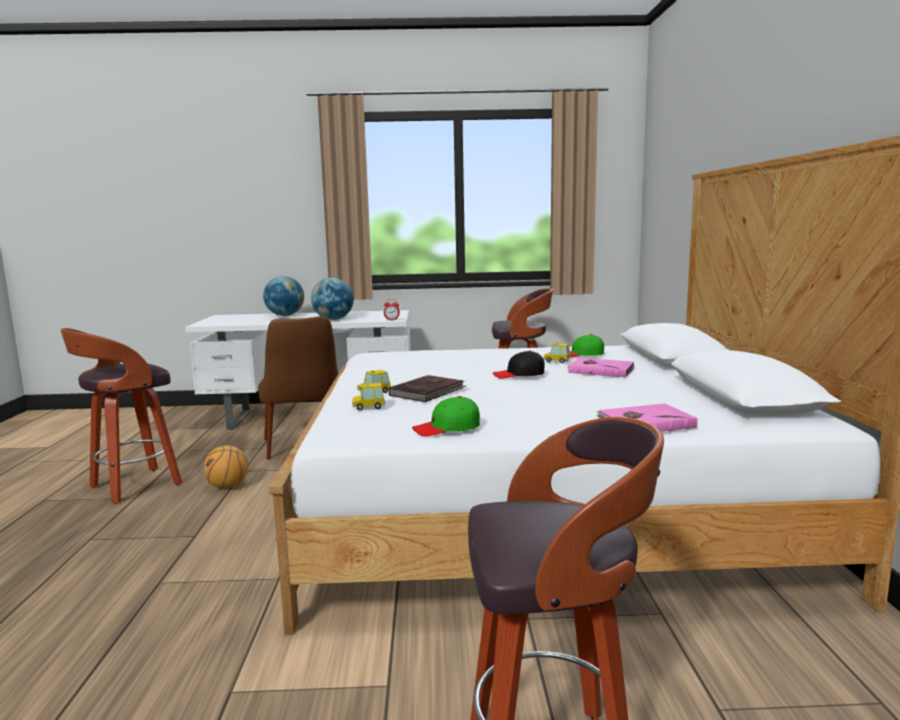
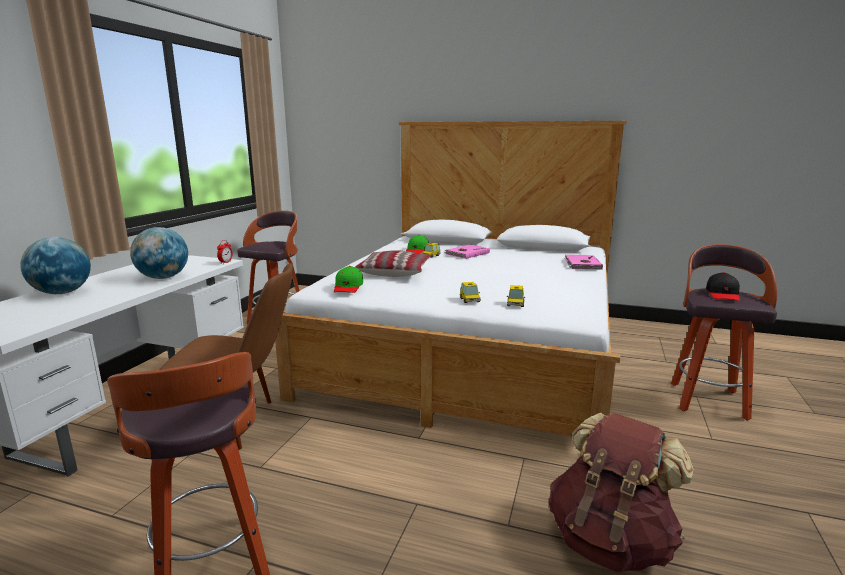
camera: 70 degrees left, 5 degrees up
(124, 645) = (610, 541): none -> brown backpack
(228, 487) = (299, 479): basketball -> none
(428, 392) = (484, 288): brown book -> none
(447, 428) = (576, 293): green cap -> green cap (348, 287)
(453, 359) = (394, 272): none -> pillow
(519, 375) = (464, 266): black cap -> black cap (723, 294)

